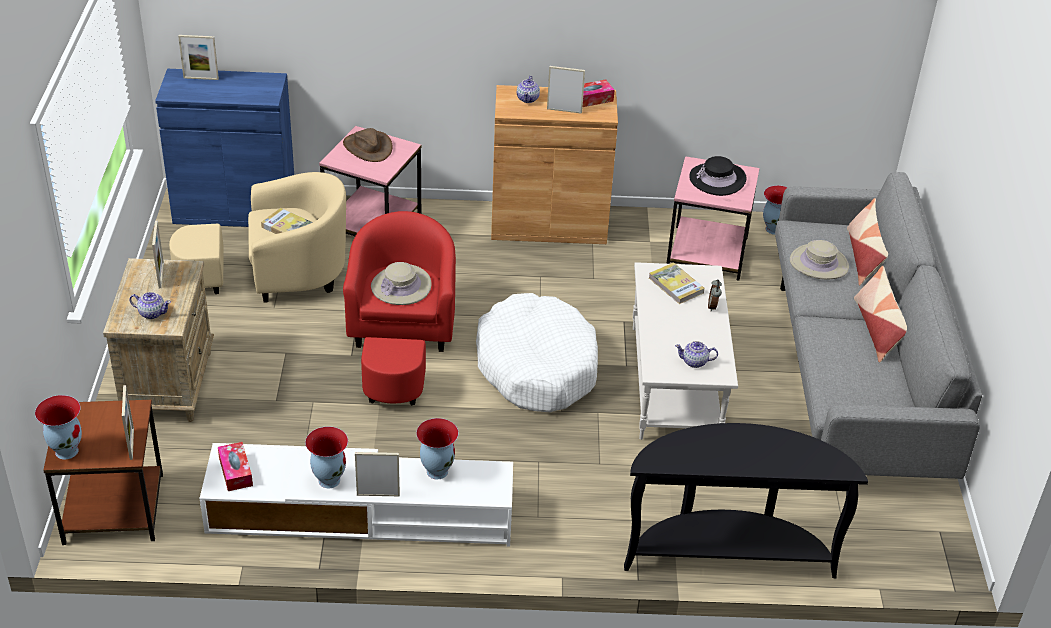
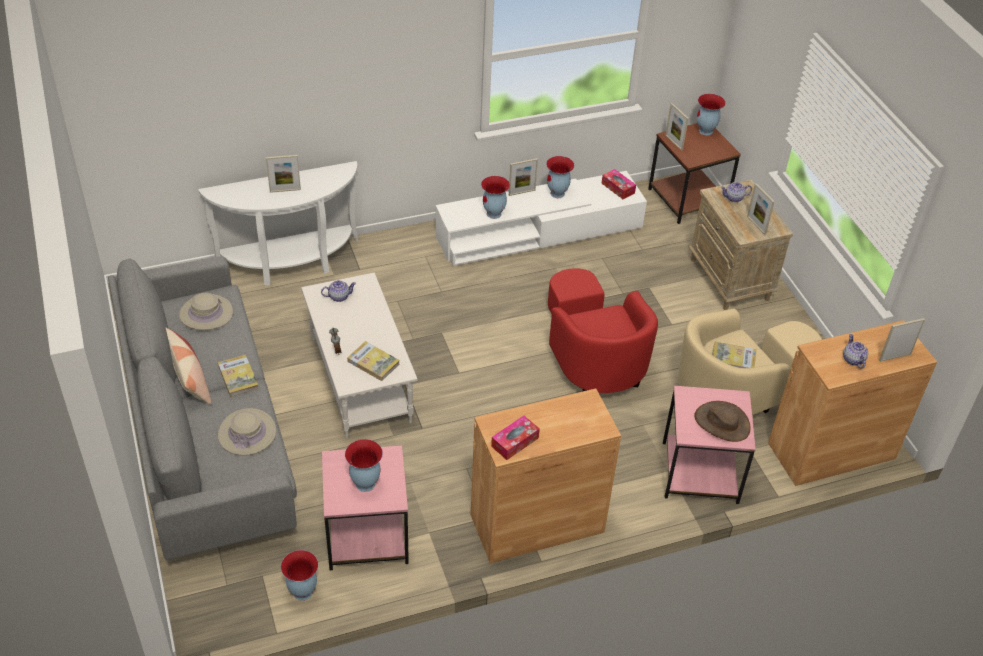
camera: 160 degrees right, 5 degrees up
(235, 209) = (831, 451): blue cabinet -> brown cabinet
(401, 286) = (603, 328): beige hat -> beige hat (206, 314)
(528, 98) = (578, 423): teapot -> teapot (853, 360)
(536, 366) = (476, 364): white dog bed -> none
(564, 110) = (534, 417): picture frame -> picture frame (285, 190)
(717, 179) = (364, 484): black hat -> vase
(727, 552) = (291, 264): black console table -> white console table
(823, 315) = (238, 377): none -> book
(864, 256) = (203, 458): pillow -> none

